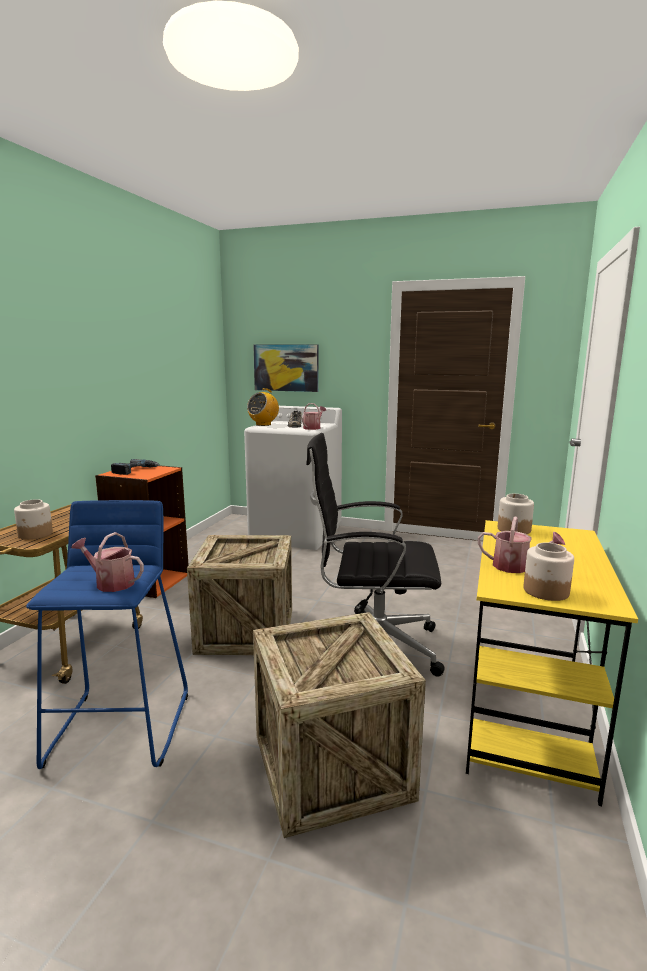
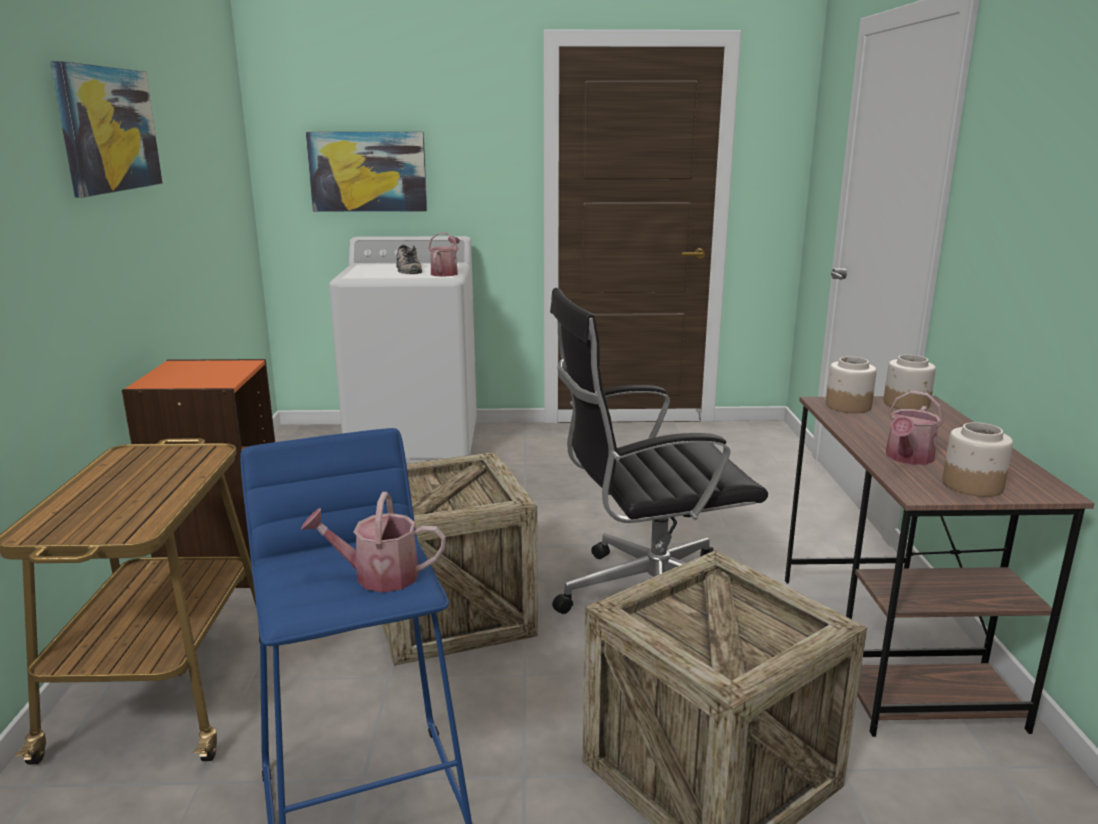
camera: 20 degrees left, 5 degrees up
(35, 534) = (113, 514): jar -> jar (907, 404)
(108, 337) = (108, 129): none -> picture
(135, 470) = (187, 373): power drill -> none
(263, 424) = (354, 272): radio -> none
(516, 567) = (907, 458): watering can -> watering can turned 120 degrees clockwise
(527, 715) = (892, 647): yellow desk -> brown desk

